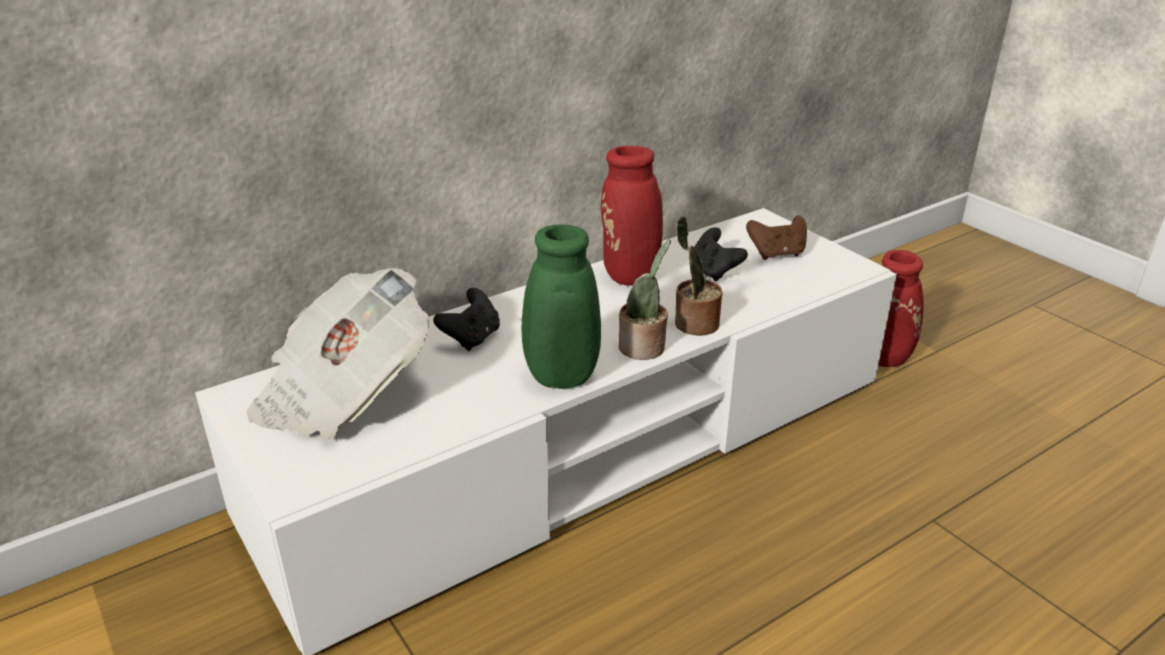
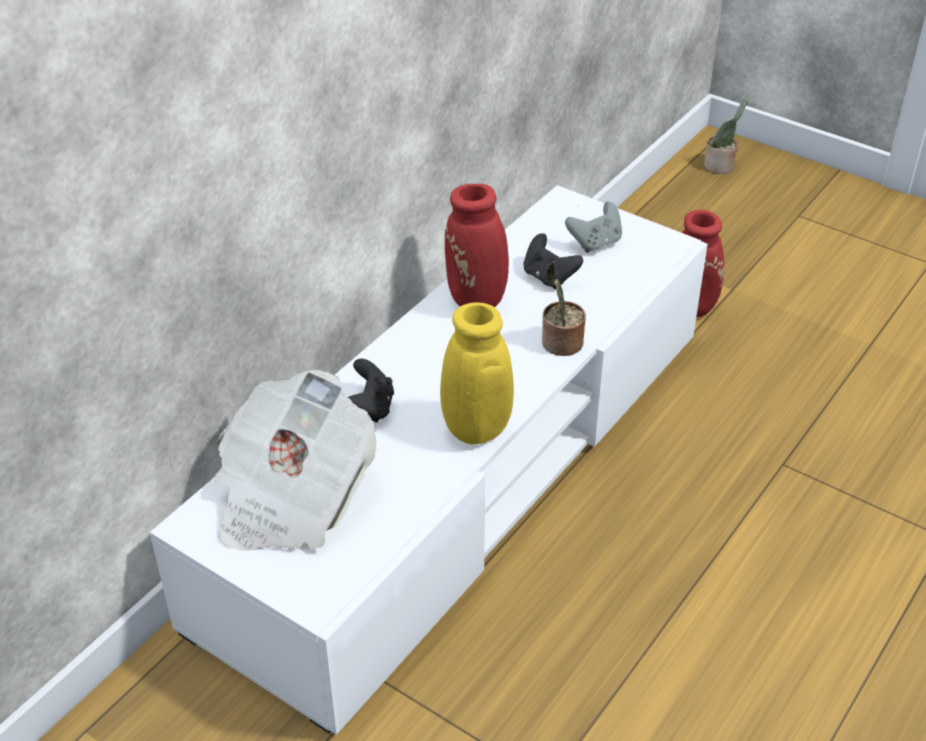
camera: 20 degrees left, 10 degrees up
(557, 380) = (474, 433): green vase -> yellow vase
(644, 349) = (530, 381): potted plant -> potted plant (721, 166)
(777, 254) = (595, 243): brown game controller -> grey game controller

